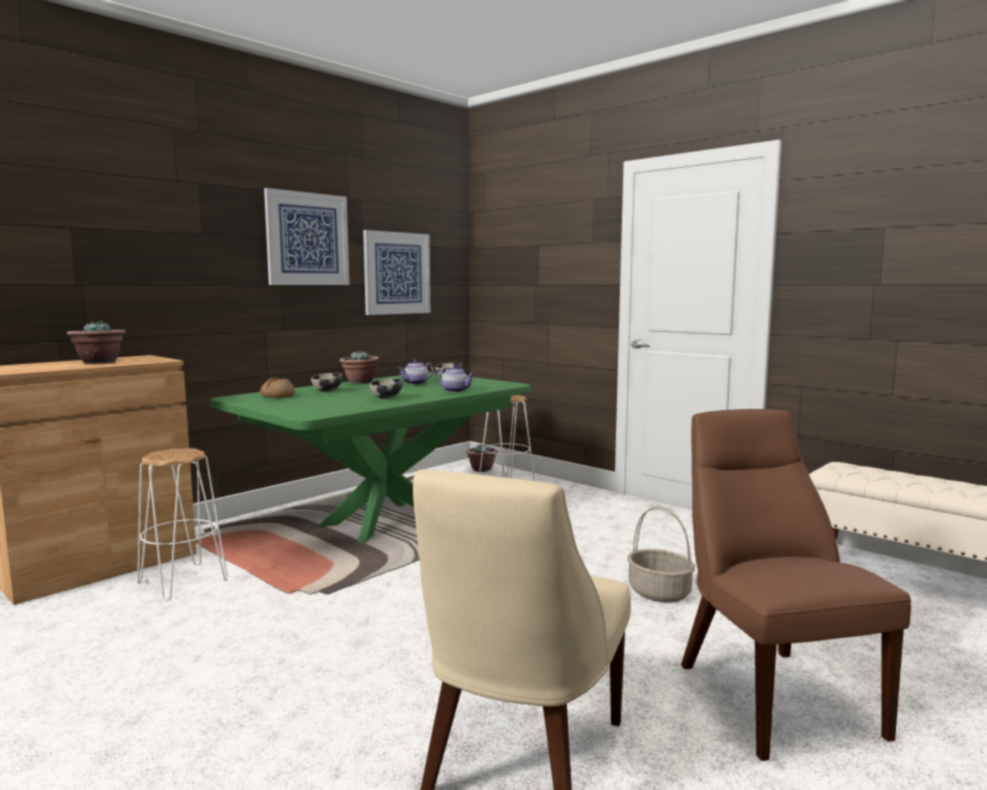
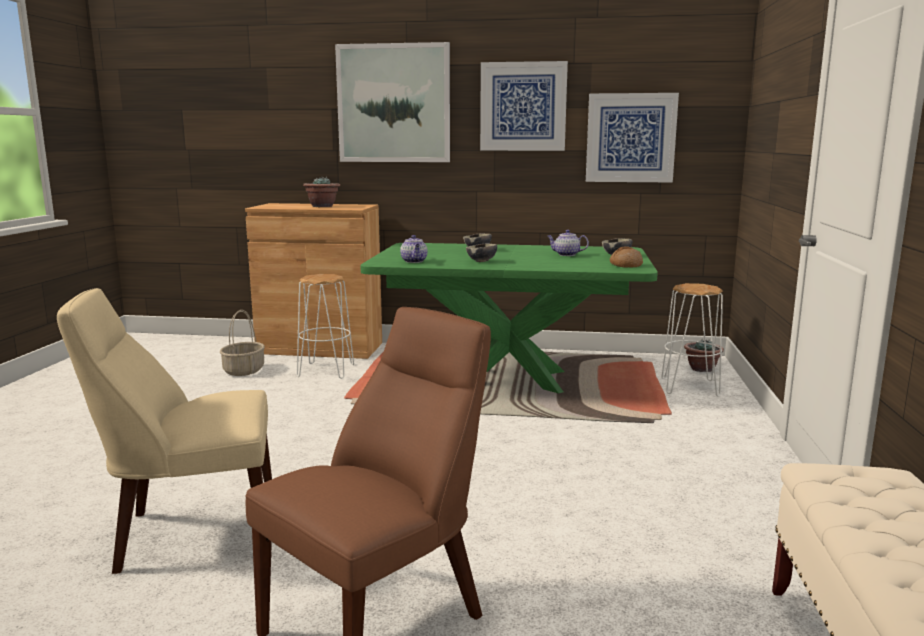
camera: 55 degrees right, 5 degrees up
(164, 226) = (393, 103): none -> picture
(277, 396) = (434, 247): bread -> bread (625, 265)
(360, 382) = (534, 247): potted plant -> none
(455, 391) = (558, 266): teapot -> teapot (414, 261)
(660, 592) = (536, 520): basket -> basket (244, 371)

